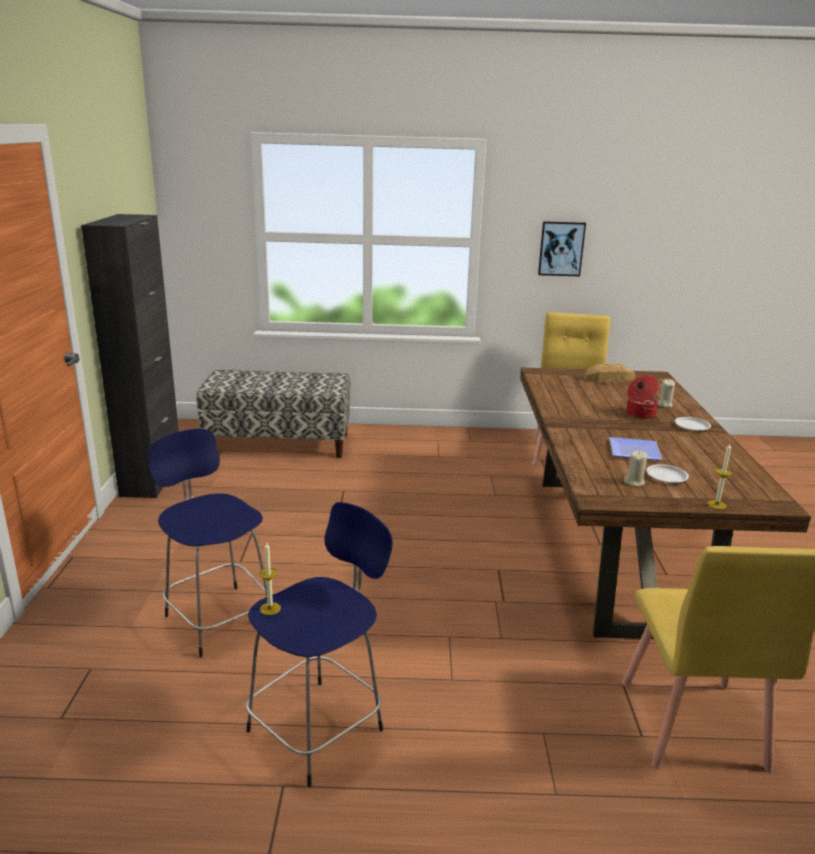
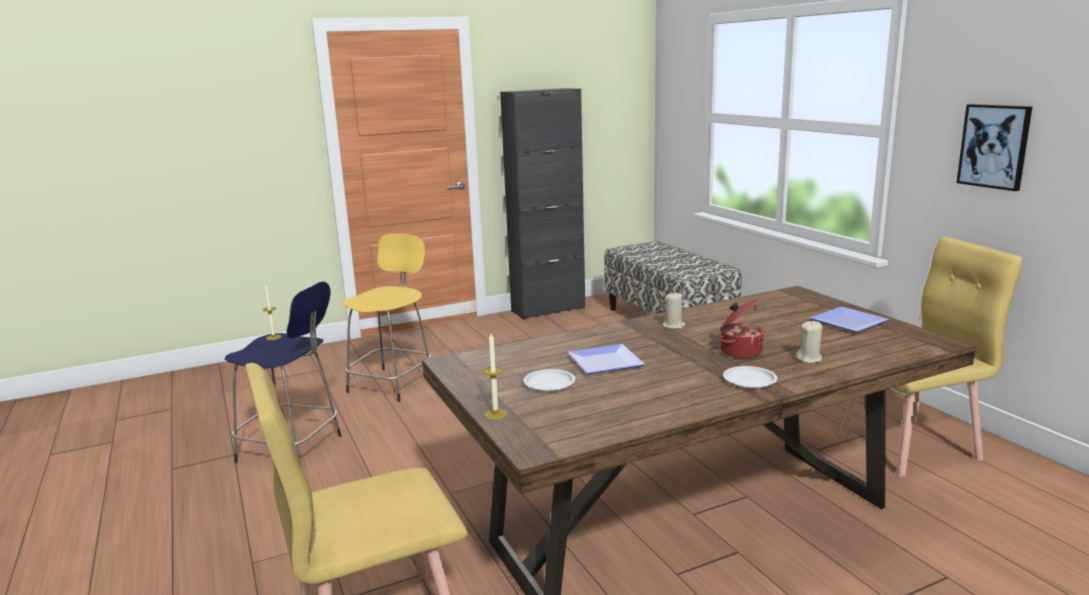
camera: 65 degrees right, 5 degrees down
(217, 618) = (393, 383): blue stool -> yellow stool
(609, 379) = (851, 322): bread -> plate
(634, 482) = (514, 371): beige candle -> beige candle (673, 326)

